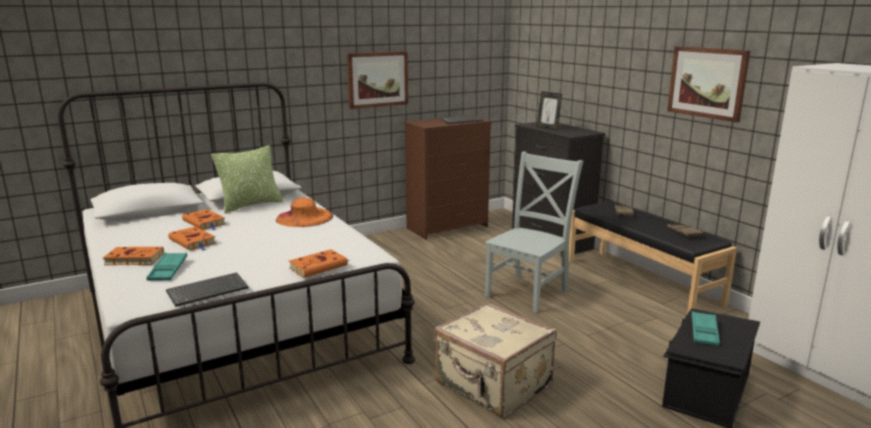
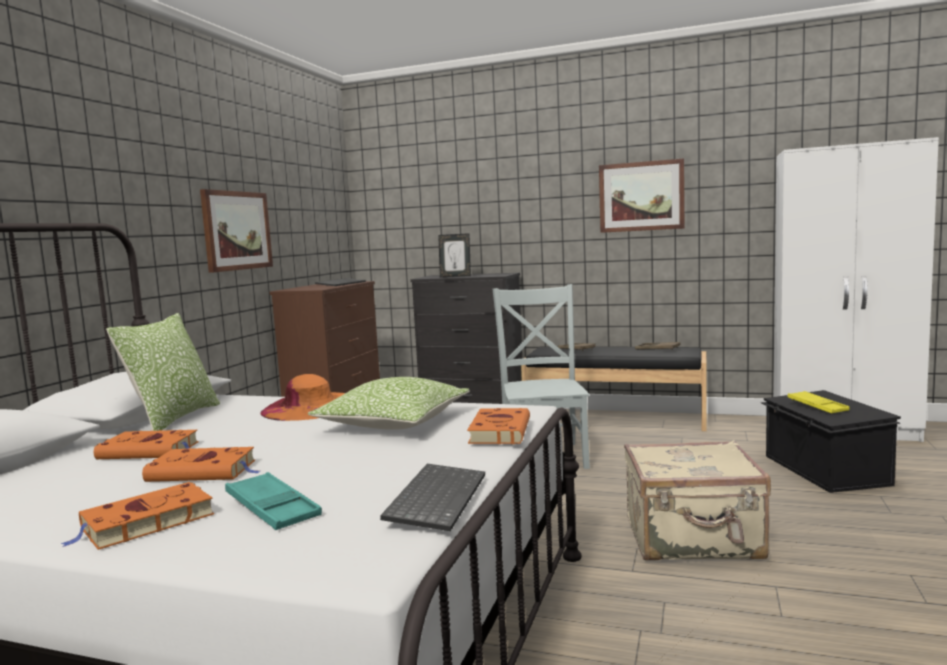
camera: 40 degrees left, 10 degrees down
(304, 242) = (393, 423): none -> pillow
(704, 332) = (817, 406): turquoise tray -> yellow tray

